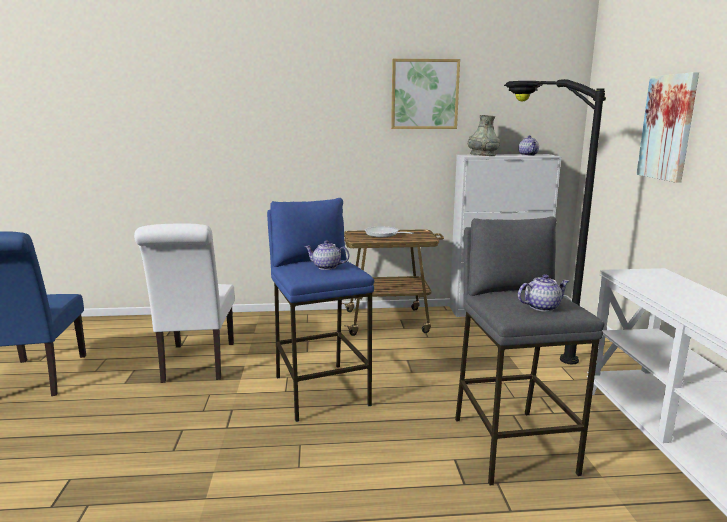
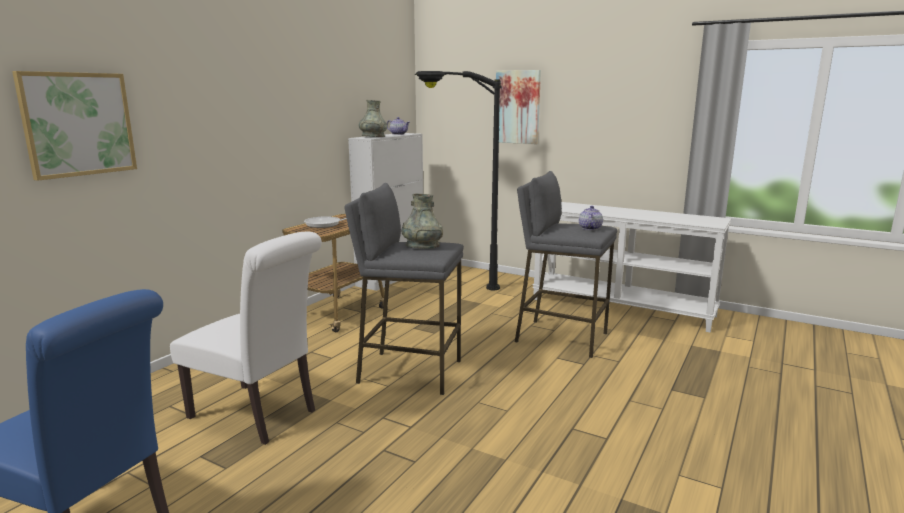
camera: 55 degrees left, 0 degrees up
(321, 390) = (409, 371): blue stool -> grey stool
(326, 267) = (422, 246): teapot -> grey vase
(424, 94) = (321, 79): picture -> picture (78, 124)

